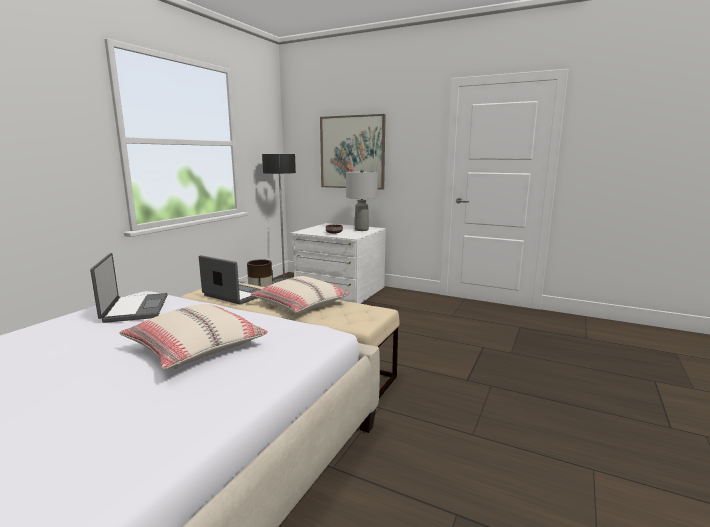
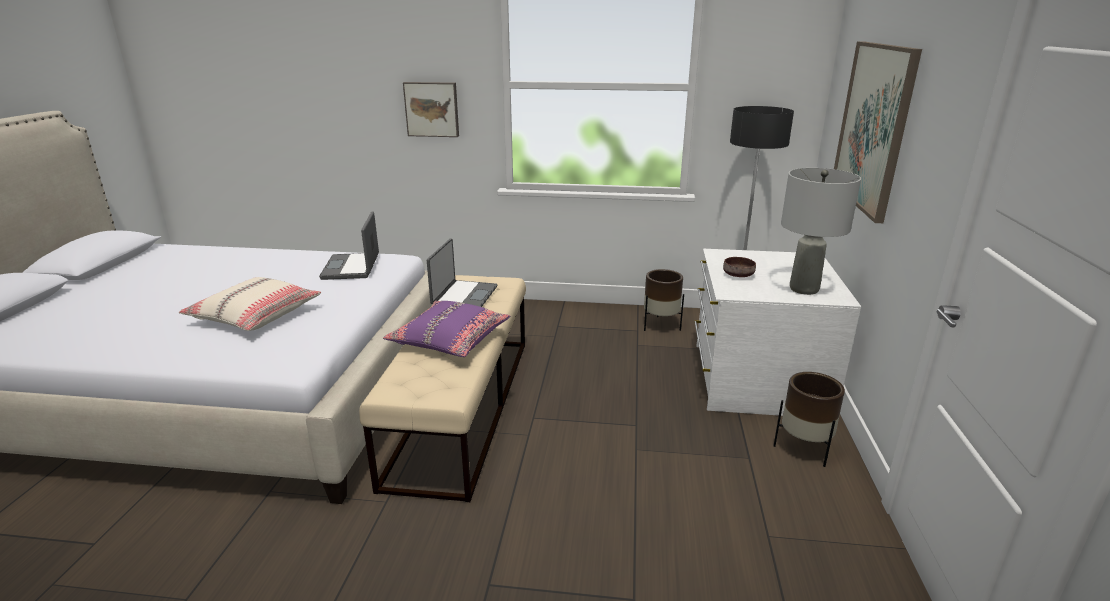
camera: 70 degrees right, 10 degrees up
(53, 163) = (432, 109): none -> picture
(134, 309) = (352, 267): laptop -> laptop turned 120 degrees clockwise
(300, 304) = (450, 339): beige pillow -> purple pillow
(400, 296) = (803, 449): none -> brown planter

